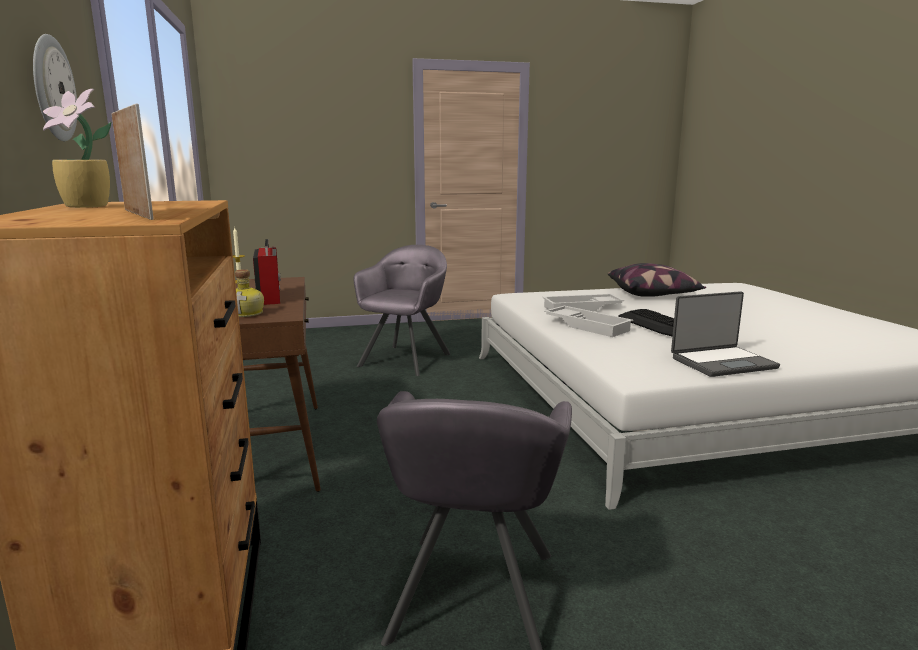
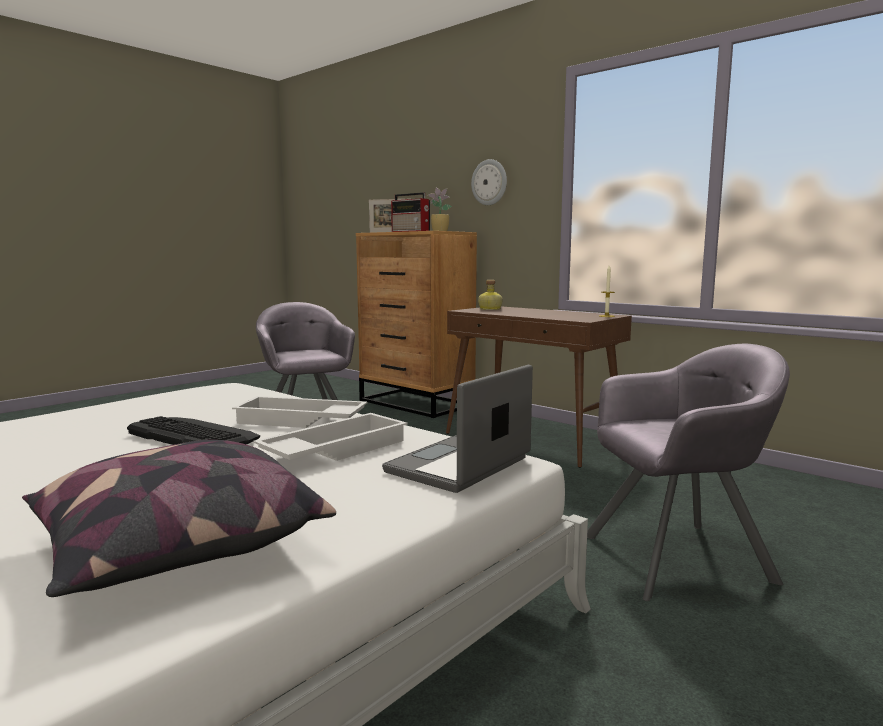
camera: 145 degrees right, 5 degrees down
(269, 297) = (524, 313): radio -> radio (411, 231)
(406, 360) = (678, 558): grey armchair -> grey armchair turned 90 degrees counterclockwise
(722, 362) = (130, 406): laptop -> laptop (460, 466)

